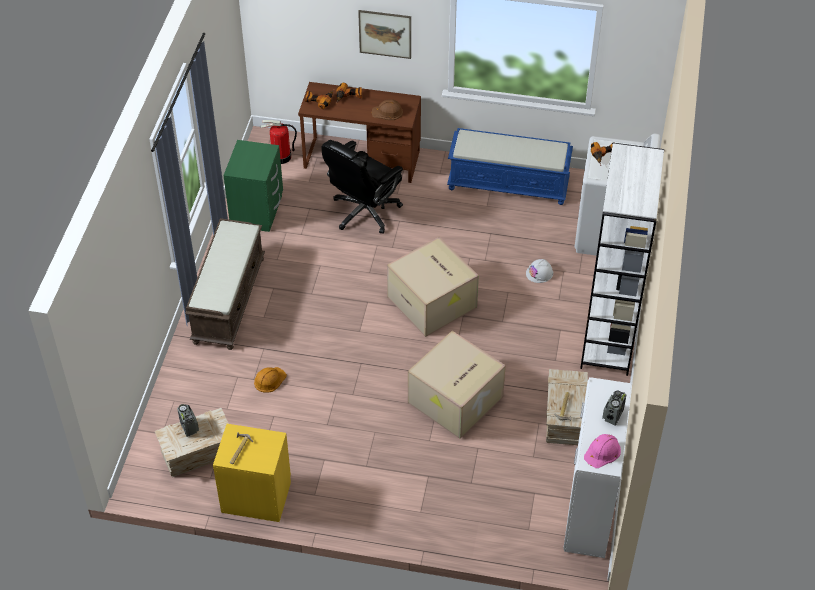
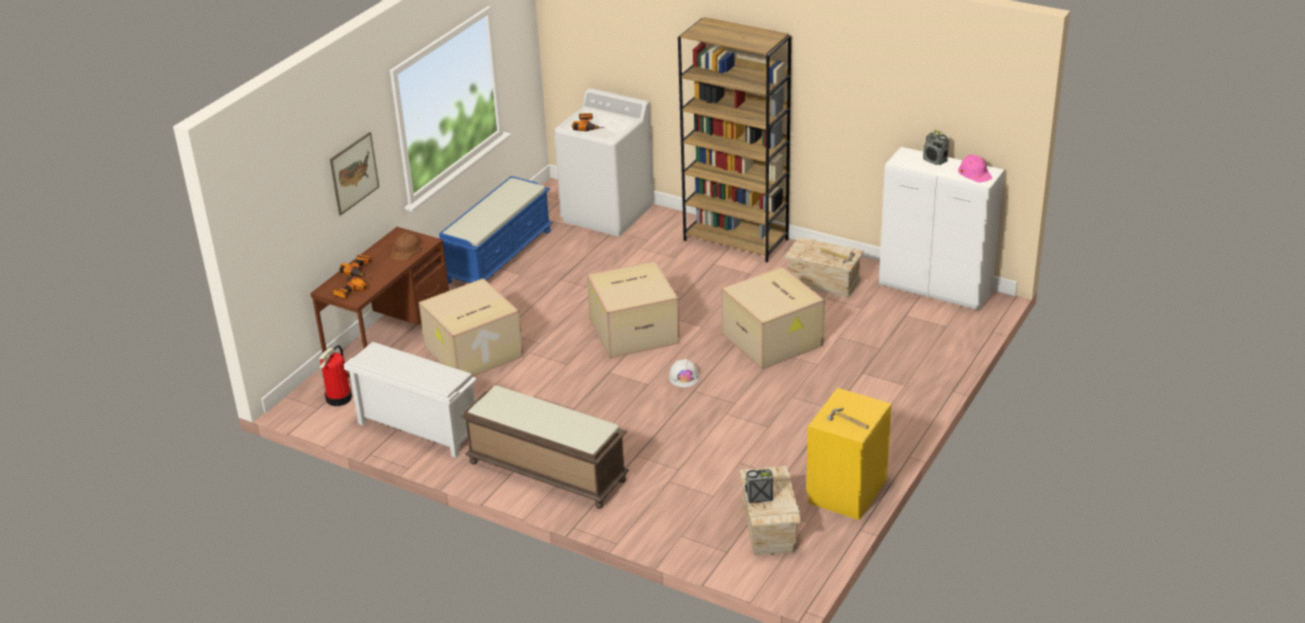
camera: 70 degrees left, 15 degrees down
(257, 211) = (416, 429): green nightstand -> white shoe rack
(269, 380) = (685, 458): orange hard hat -> none
(364, 212) = (473, 353): black office chair -> cardboard box
(539, 273) = (633, 261): white hard hat -> white hard hat (684, 377)
(609, 337) = (736, 240): white bookcase -> brown bookcase

